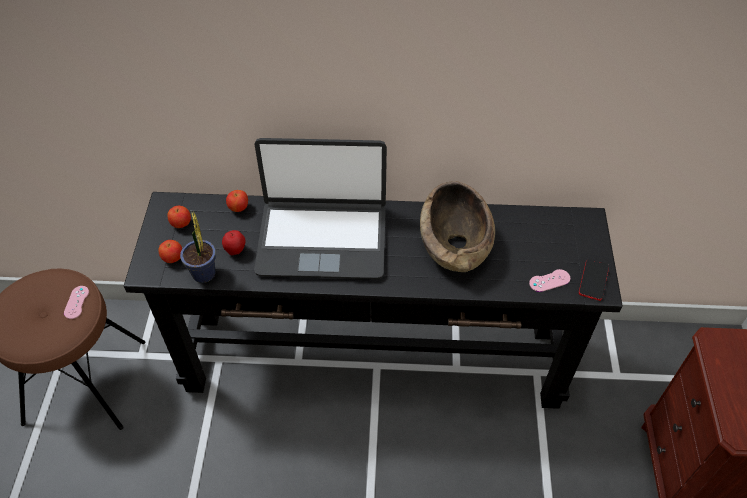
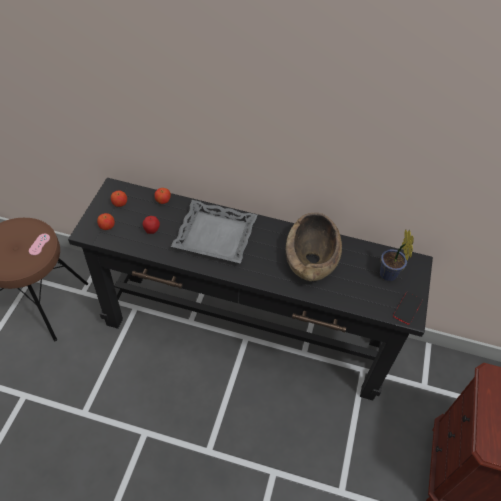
camera: 10 degrees right, 0 degrees up
(204, 276) = (125, 244): potted plant -> potted plant (388, 276)
(322, 239) = (215, 235): laptop -> grey tray
(549, 281) = (374, 301): pink game controller -> none

